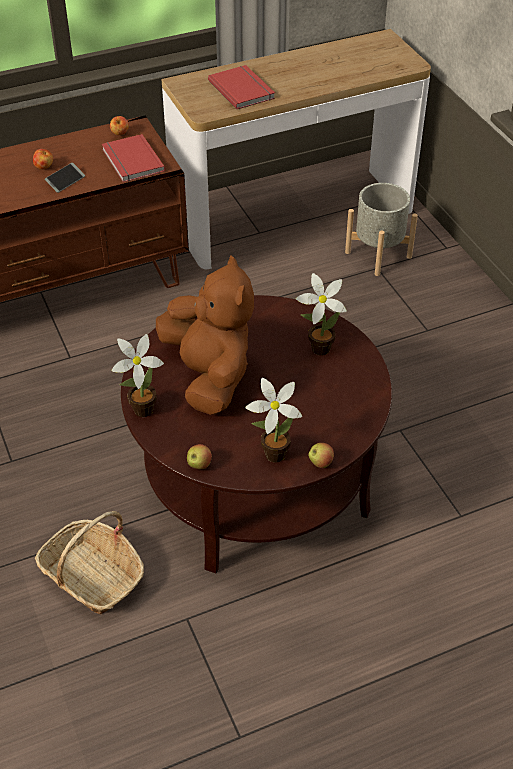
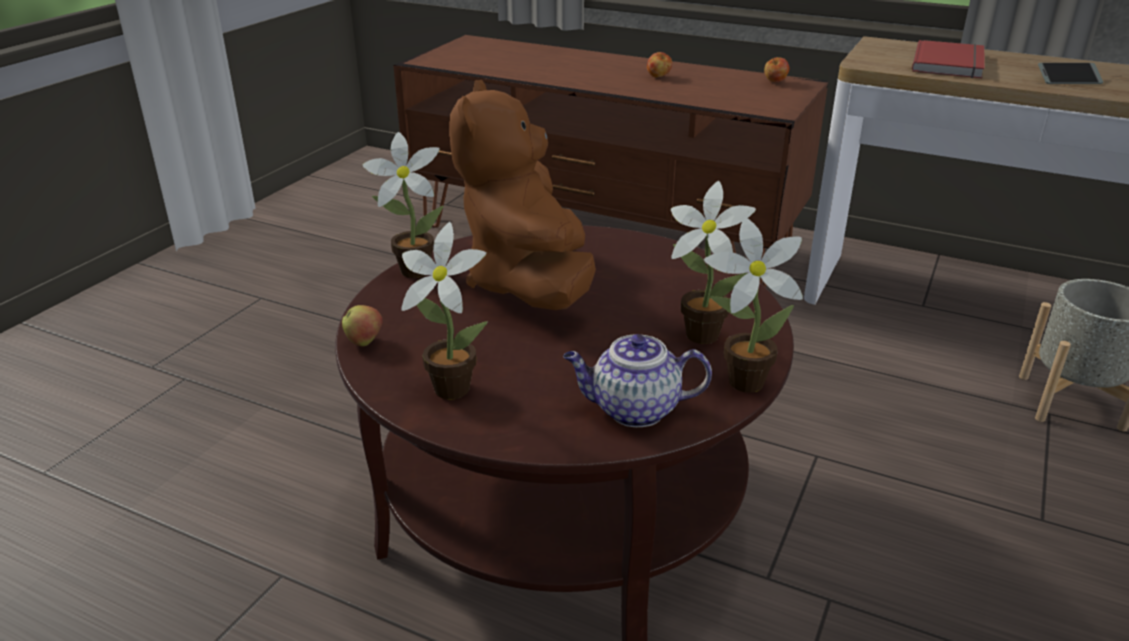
camera: 50 degrees right, 15 degrees down
(65, 181) = (659, 89): phone -> phone (1068, 80)
(93, 576) = (285, 465): basket -> none
(131, 161) = (749, 99): red book -> none
(209, 376) = (530, 284): brown plush toy -> brown plush toy turned 150 degrees clockwise
(320, 463) = (482, 434): apple -> none
(352, 407) = (633, 410): none -> teapot
(365, 362) = (739, 381): none -> potted plant

